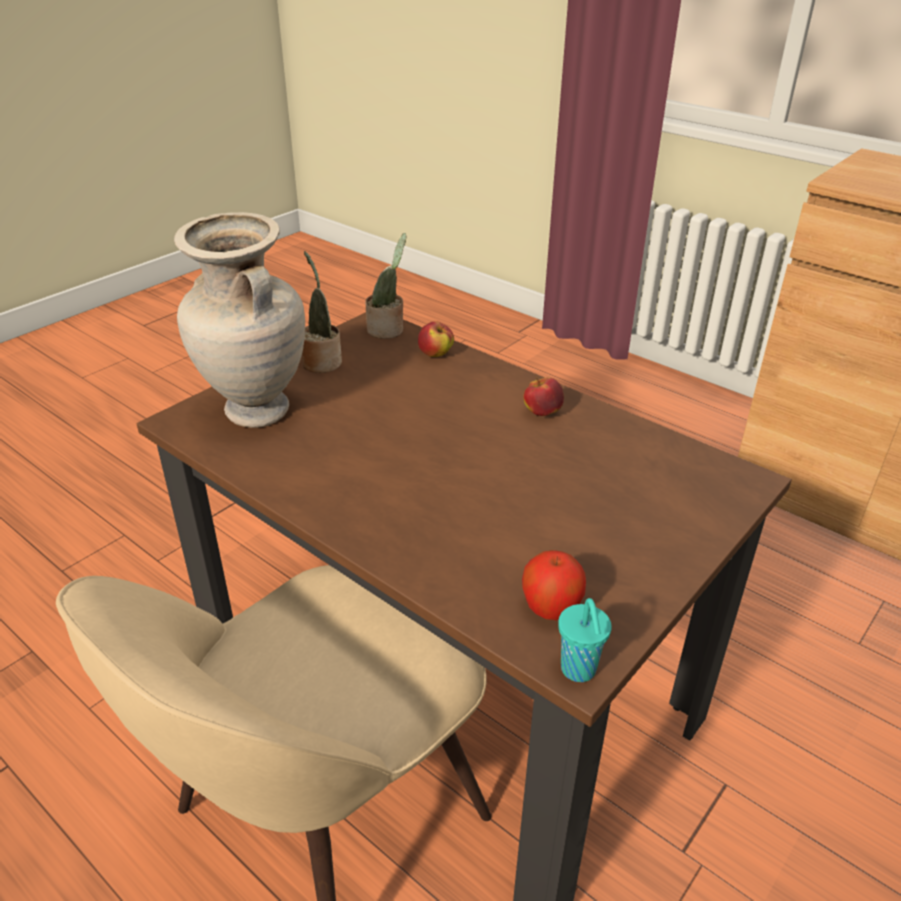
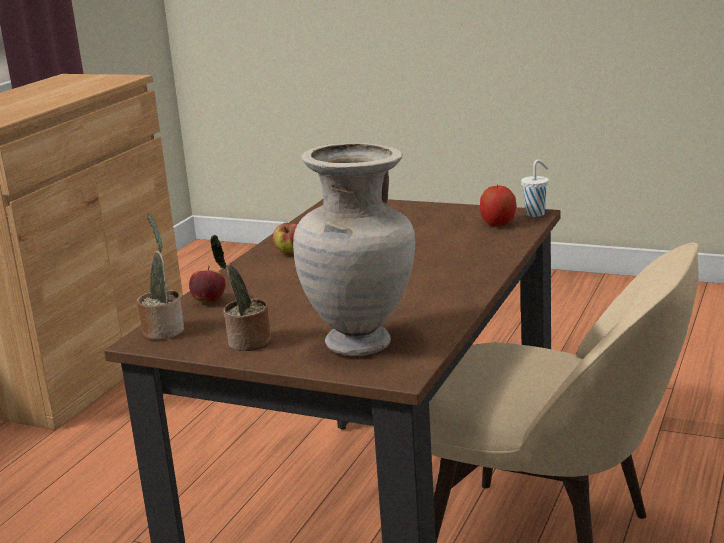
camera: 105 degrees left, 15 degrees down
(579, 671) = (536, 214): turquoise cup -> white cup

